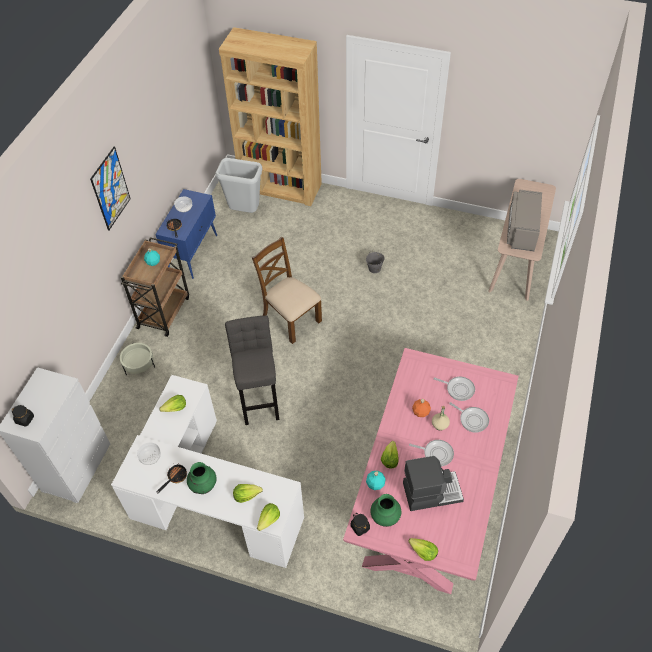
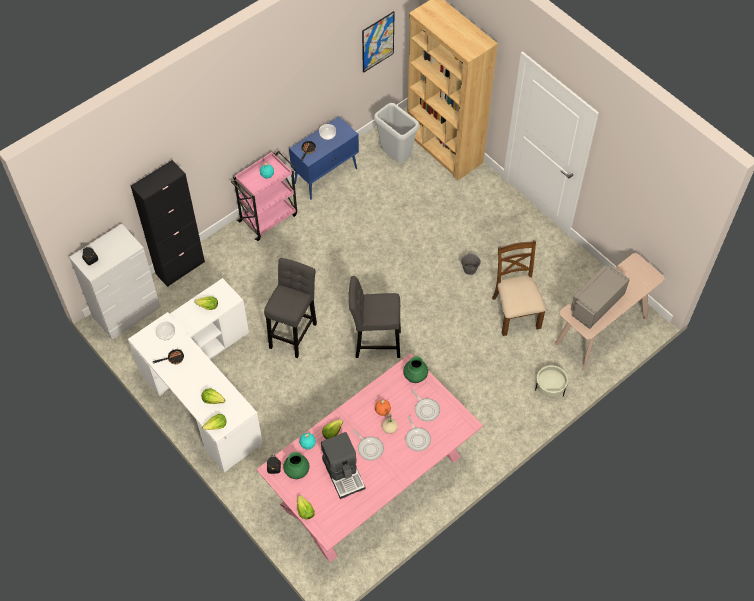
camera: 30 degrees right, 5 degrees up
(106, 397) = (180, 268): none -> black cabinet
(110, 189) = (247, 104): picture -> picture (378, 42)
(139, 364) = (221, 253): beige planter -> beige planter (550, 386)
(164, 311) = (269, 217): brown cart -> pink cart
(203, 485) = (188, 375): green vase -> green vase (415, 376)
(290, 318) = (366, 277): brown chair -> brown chair (515, 312)
(340, 369) = (375, 343): none -> grey stool
(431, 491) = (344, 473): coffee machine -> coffee machine turned 45 degrees clockwise

